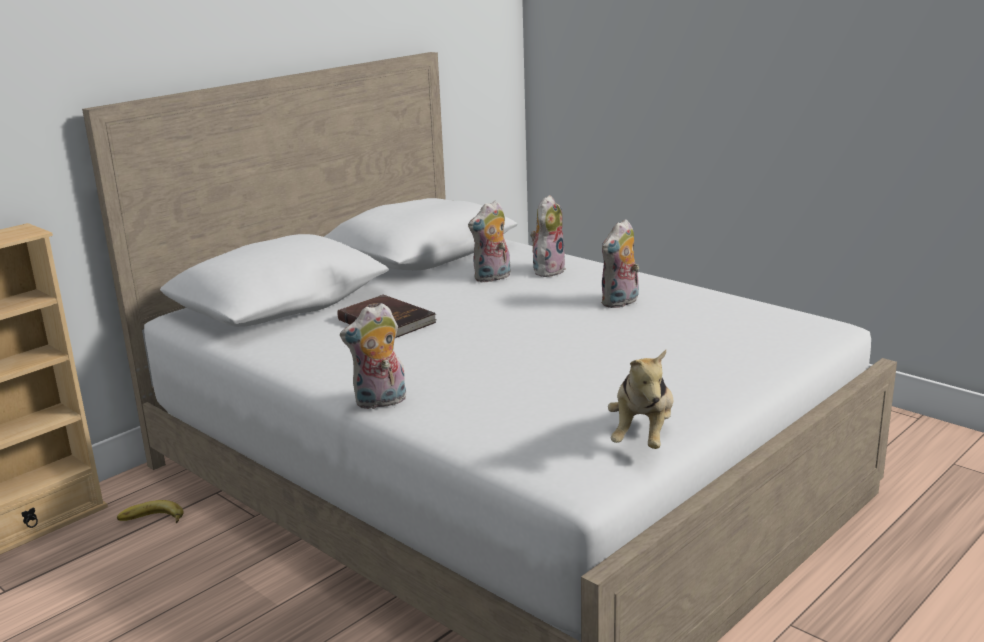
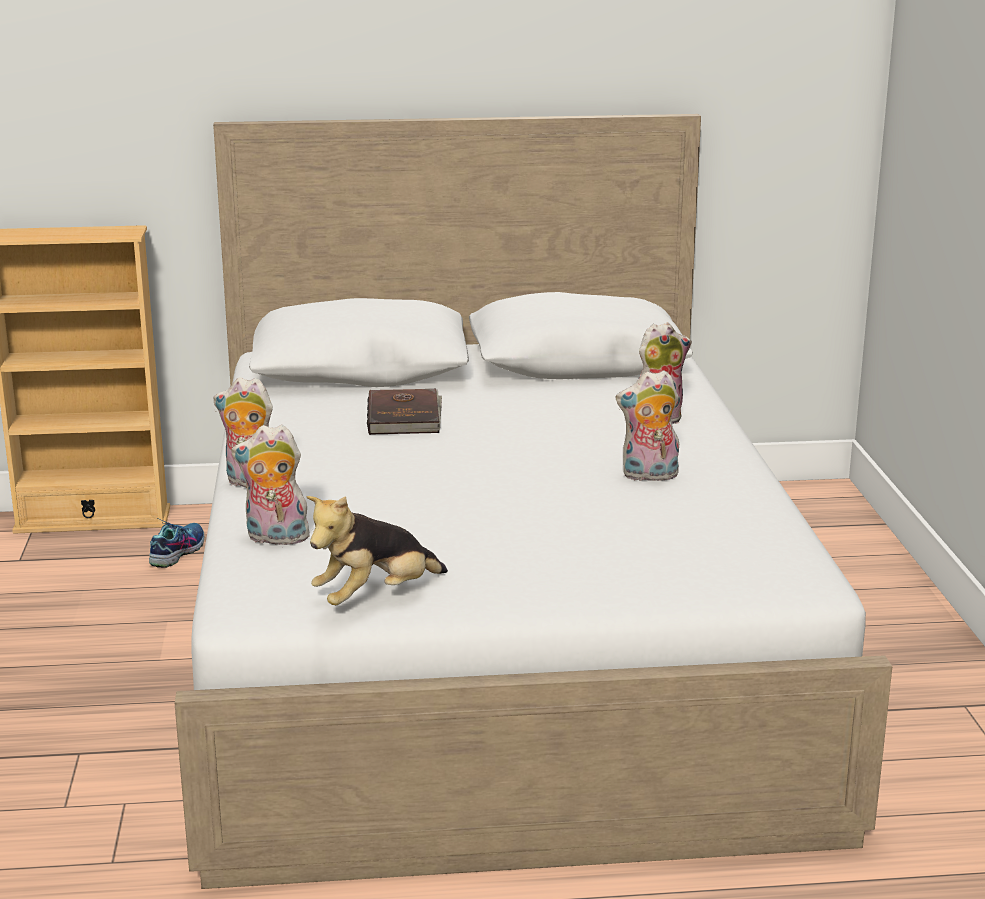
camera: 40 degrees right, 0 degrees up
(151, 521) = (177, 552): banana -> shoe
(492, 278) = (585, 408): plush toy -> plush toy (275, 539)

